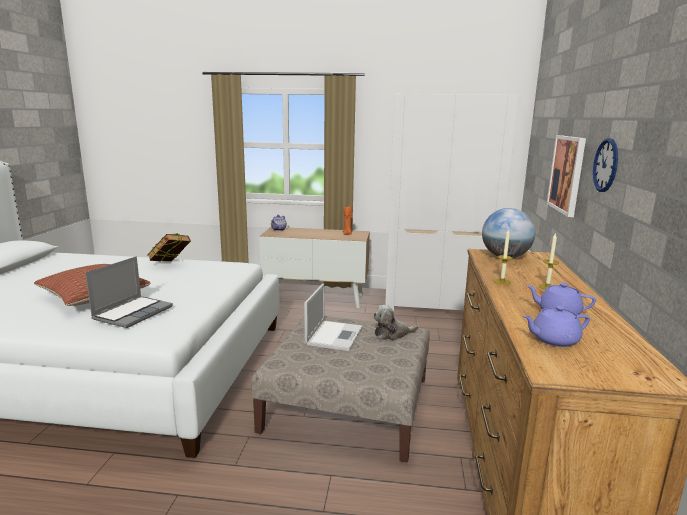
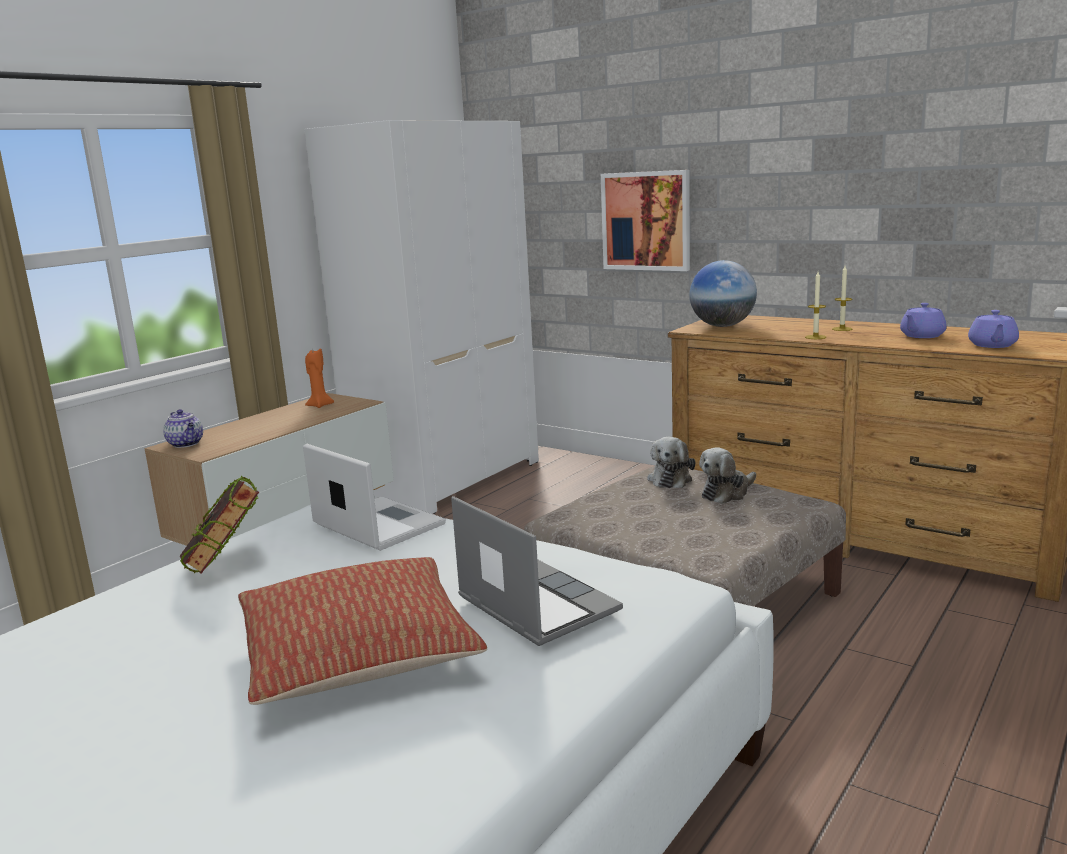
camera: 60 degrees left, 0 degrees up
(334, 335) = (644, 511): laptop -> laptop (376, 524)
(383, 353) = (727, 493): none -> plush toy
(606, 165) = (759, 194): wall clock -> none

